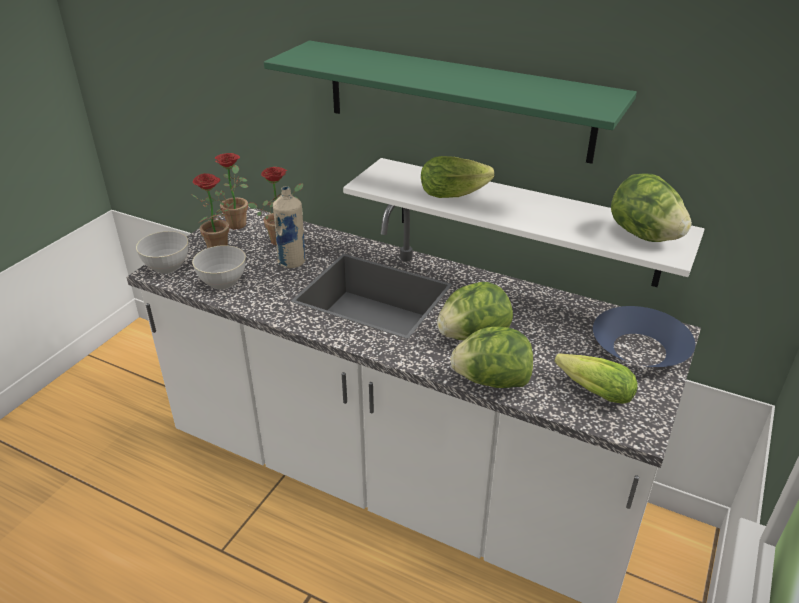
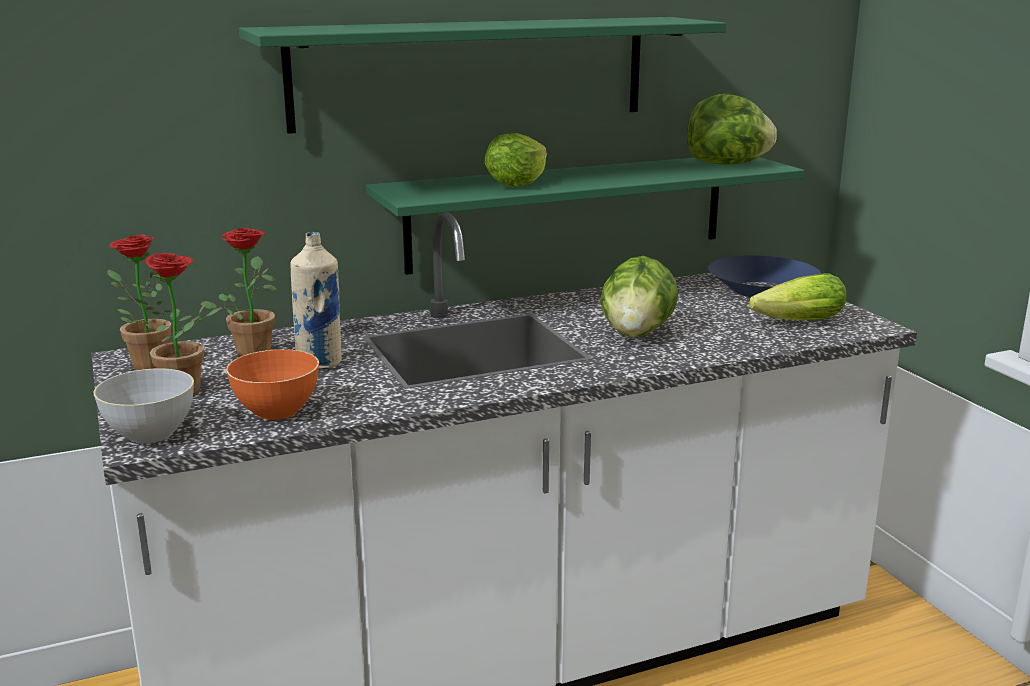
camera: 50 degrees left, 15 degrees down
(223, 283) = (276, 411): grey bowl -> orange bowl
(491, 381) = (724, 349): lettuce -> none
(525, 221) = (569, 212): white shelf -> green shelf

